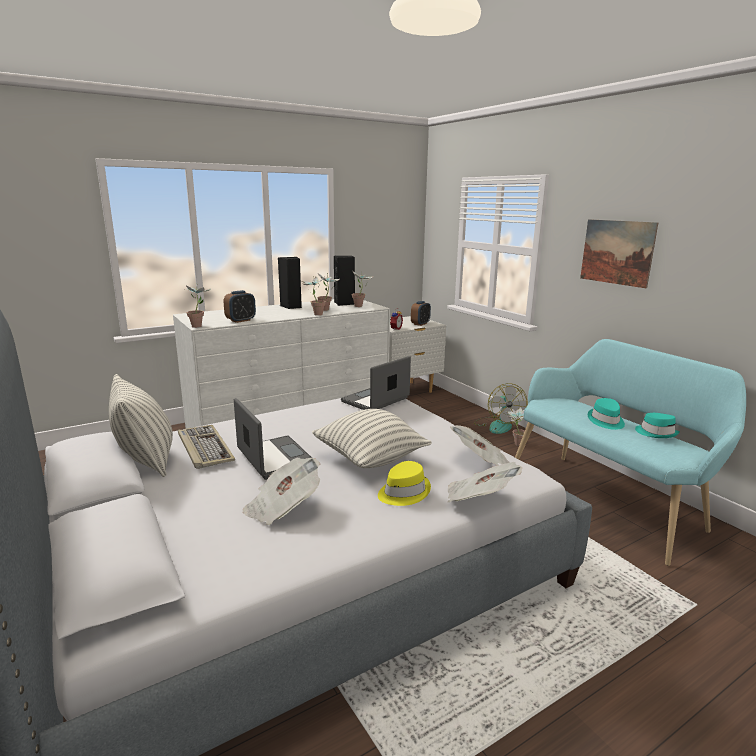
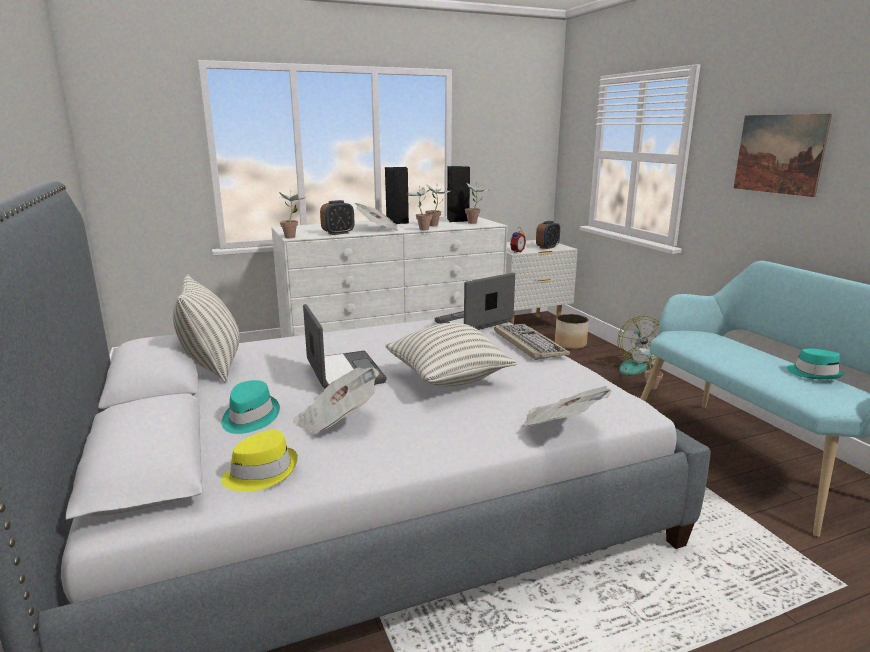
camera: 10 degrees right, 0 degrees up
(204, 448) = (274, 359): keyboard -> keyboard (528, 343)
(403, 492) = (474, 414): yellow hat -> yellow hat (261, 472)
(444, 408) = (570, 344): none -> planter
(481, 462) = (577, 390): newspaper -> newspaper (378, 229)
(605, 421) = (750, 357): turquoise hat -> turquoise hat (249, 417)

